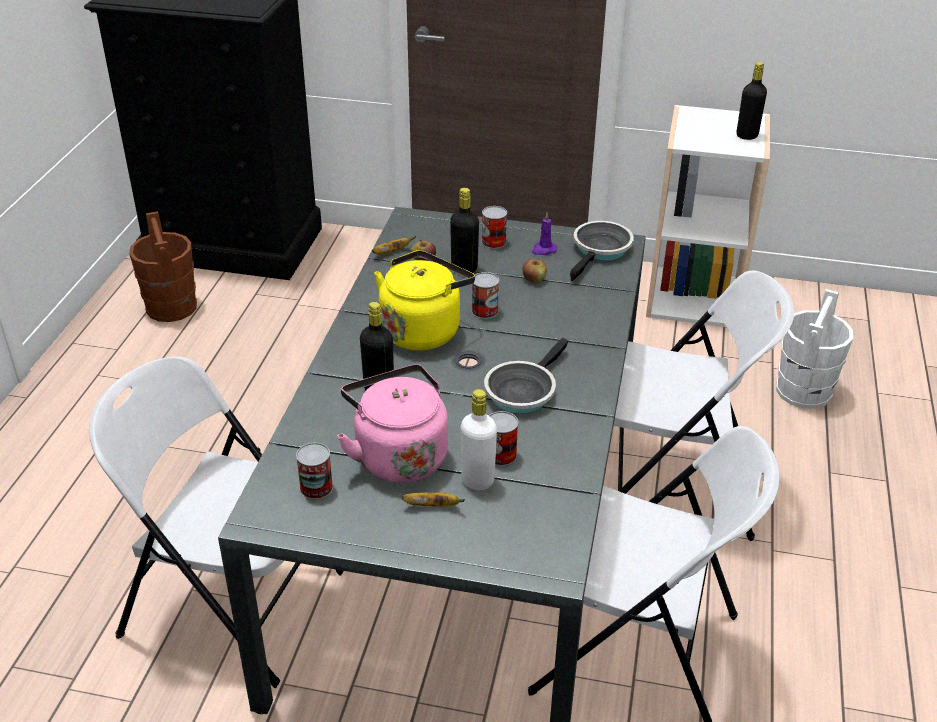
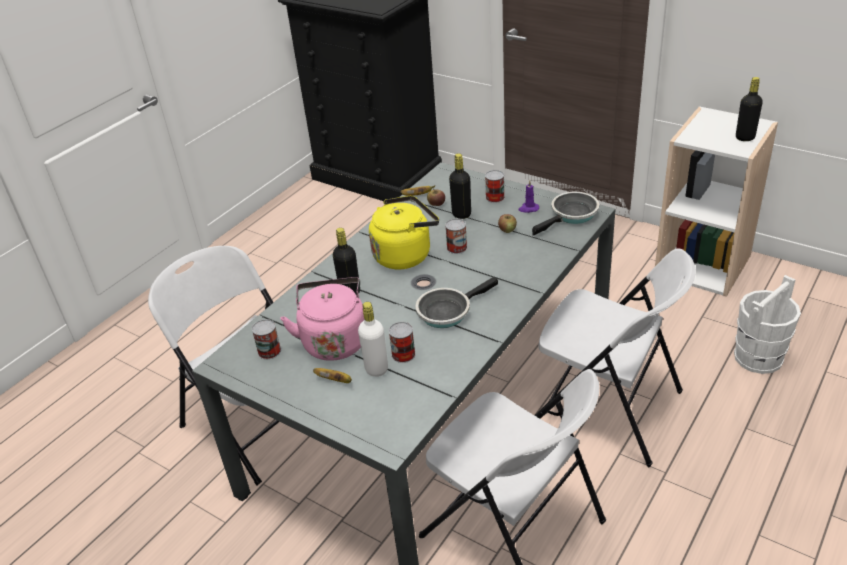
camera: 25 degrees right, 0 degrees up
(171, 307) = (316, 214): brown bucket -> none

